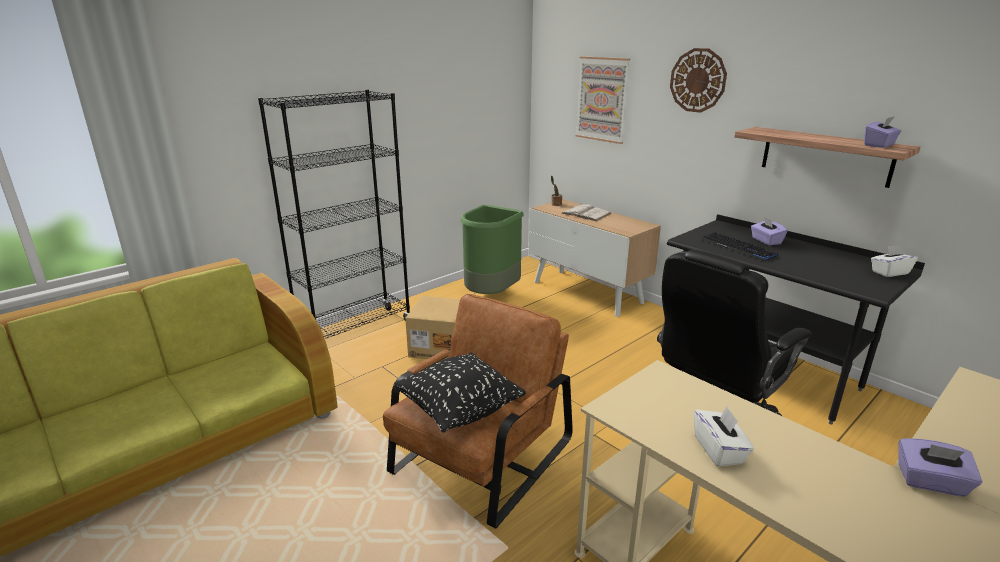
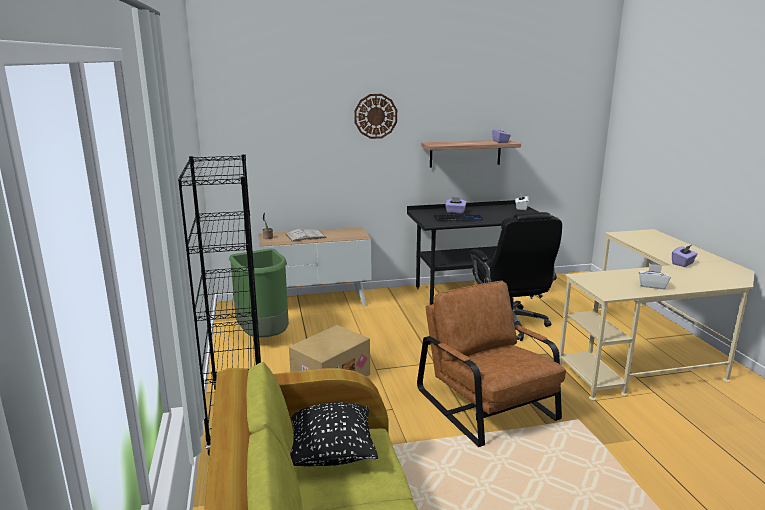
camera: 60 degrees left, 5 degrees down
(460, 411) = (517, 360): black pillow -> black pillow (332, 453)
(602, 99) = (290, 139): picture -> none

